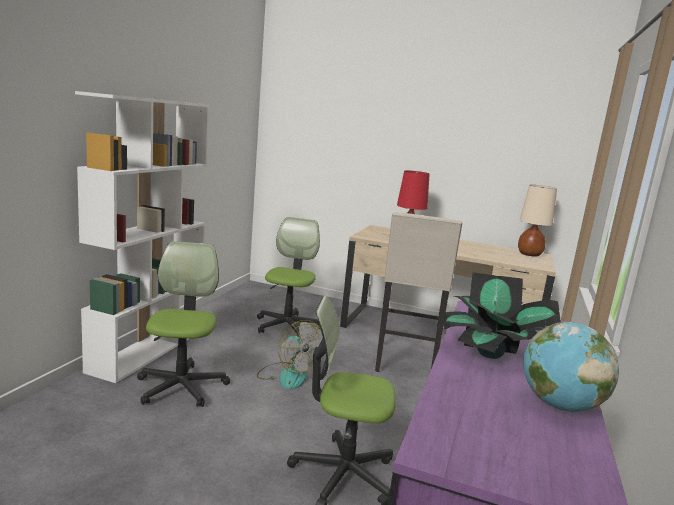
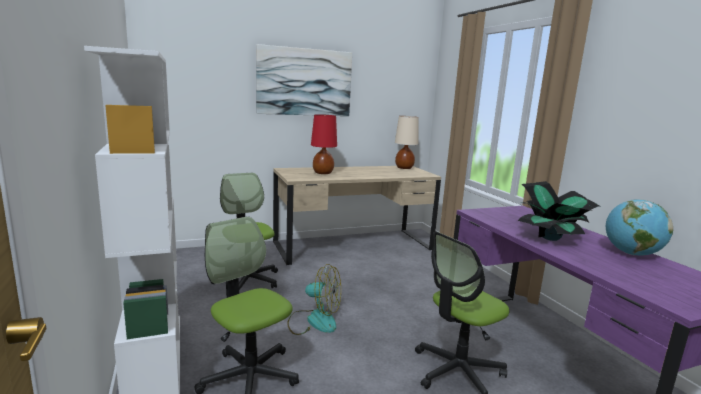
camera: 40 degrees left, 0 degrees up
(406, 363) = (368, 274): beige stool -> none
(416, 134) = (304, 82): none -> picture

